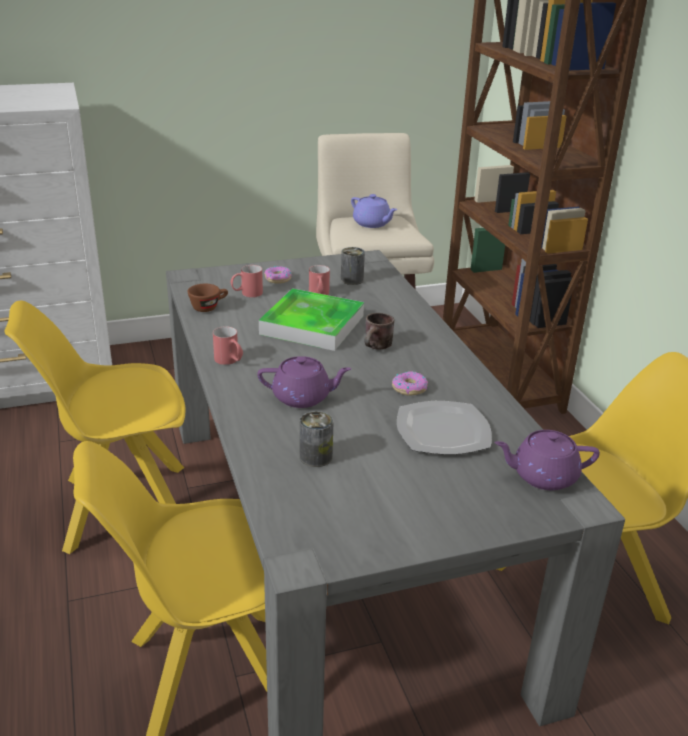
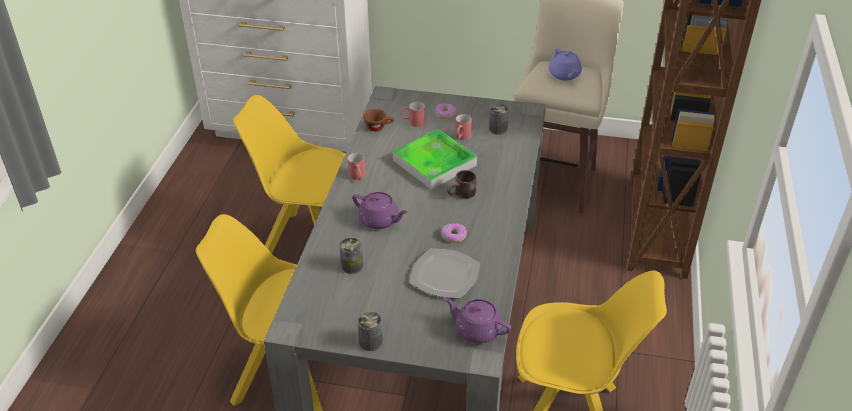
camera: 30 degrees right, 10 degrees up
(429, 537) = (370, 341): none -> can

